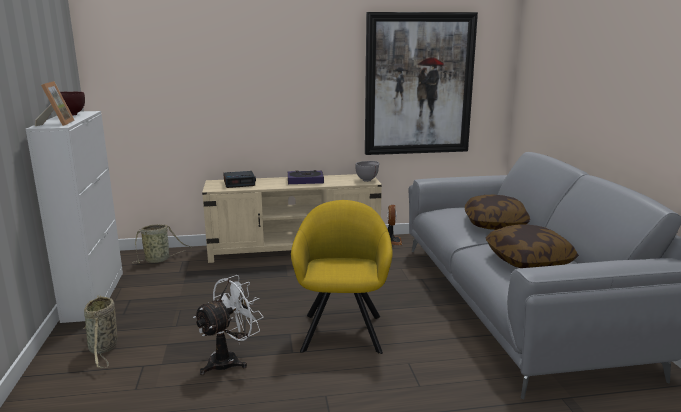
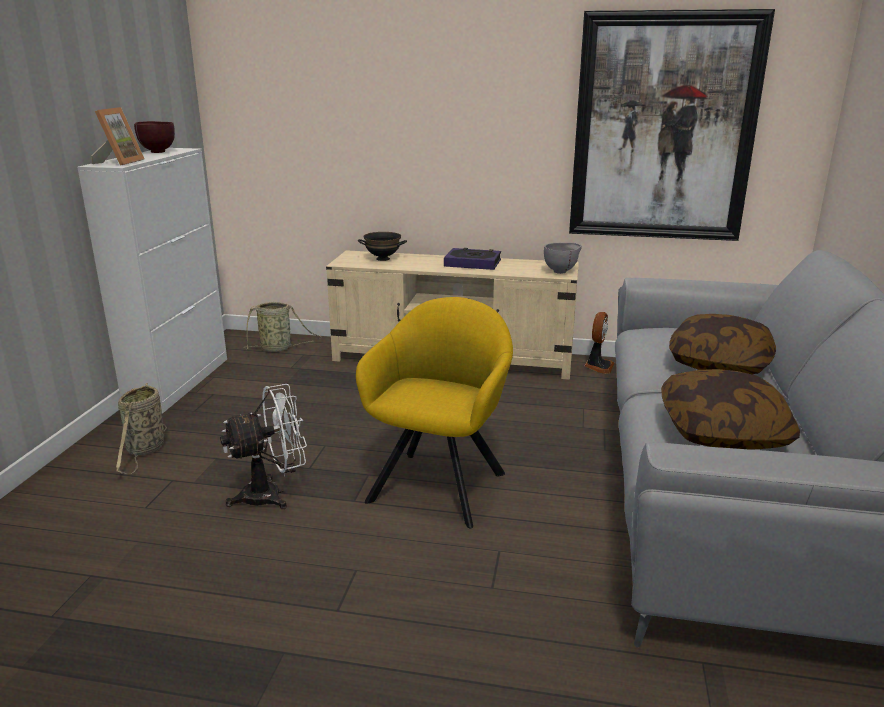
camera: 20 degrees right, 5 degrees up
(239, 183) = (383, 258): alarm clock -> black bowl

